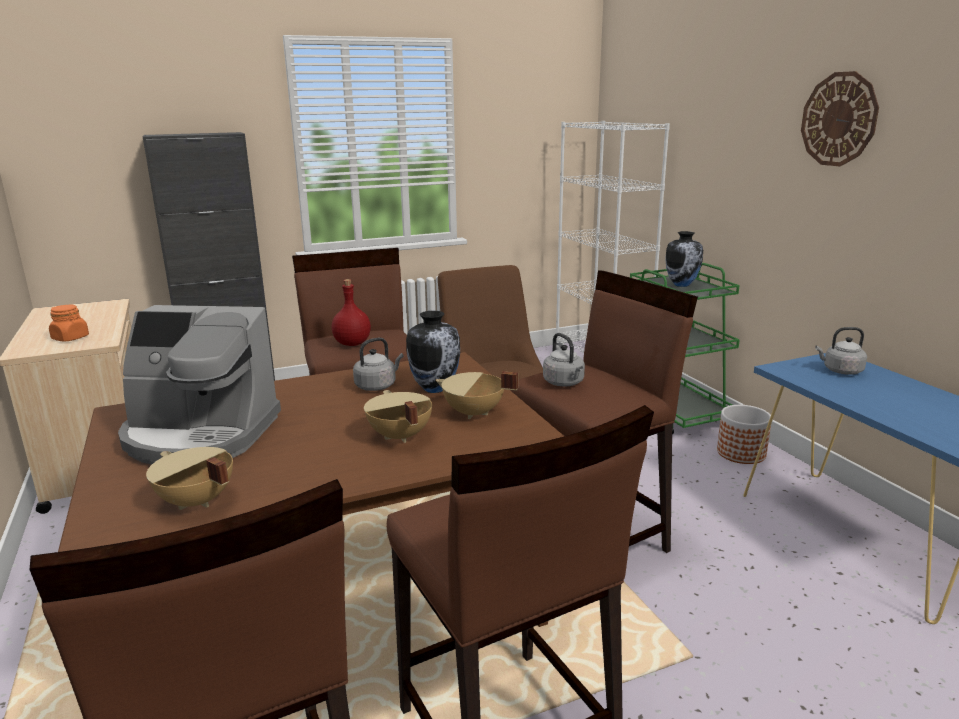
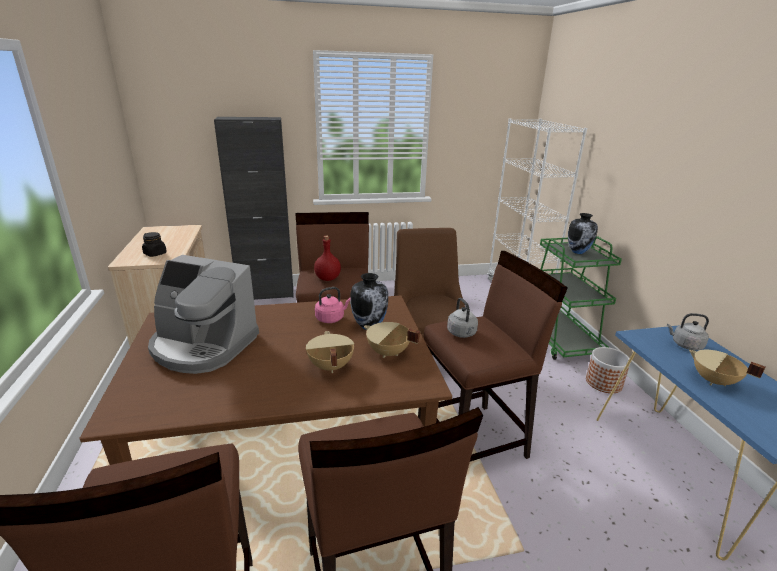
camera: 10 degrees right, 5 degrees up
(71, 338) = (155, 254): orange jar -> black jar
(195, 502) = (179, 404): beige cooking pot -> beige cooking pot (713, 381)
(377, 386) = (331, 318): grey kettle -> pink kettle
(839, 119) = (718, 145): wall clock -> none

